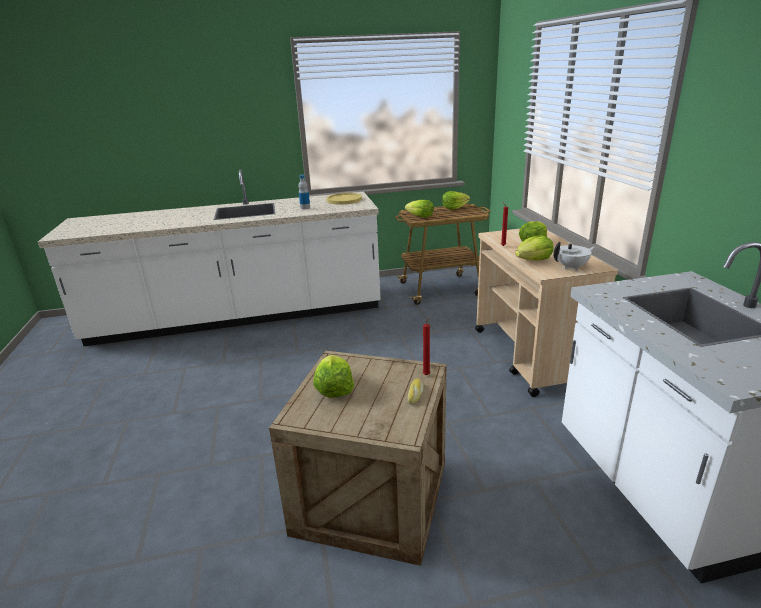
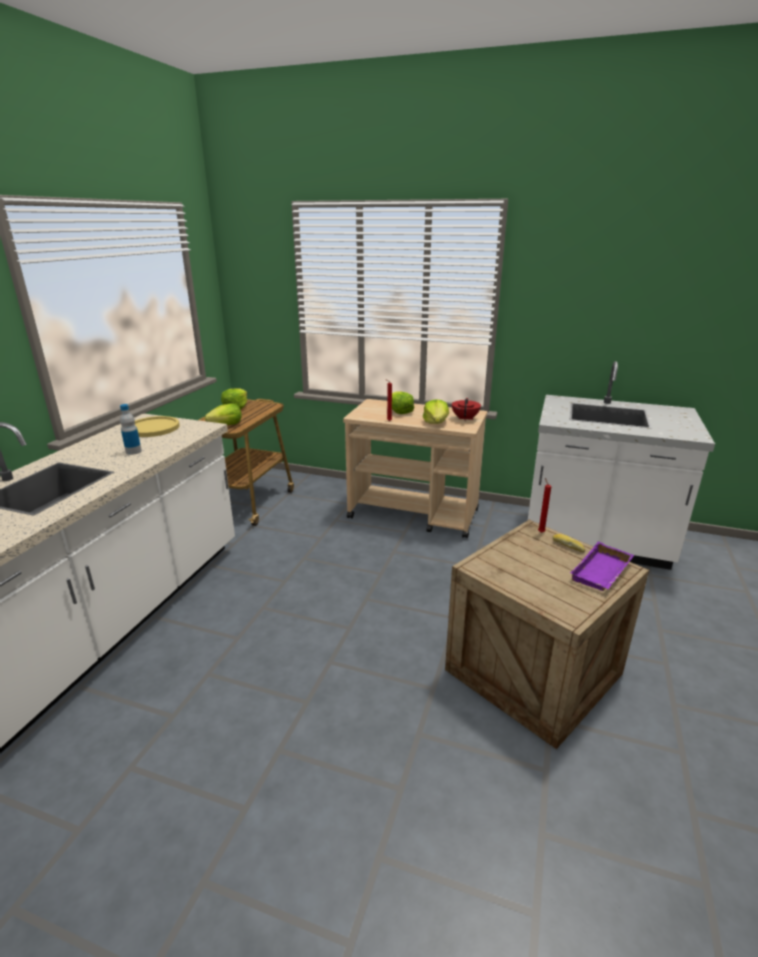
camera: 60 degrees left, 0 degrees up
(334, 388) = (532, 581): lettuce -> none
(383, 422) = (602, 573): none -> purple tray
(572, 267) = (465, 418): white teapot -> red teapot

